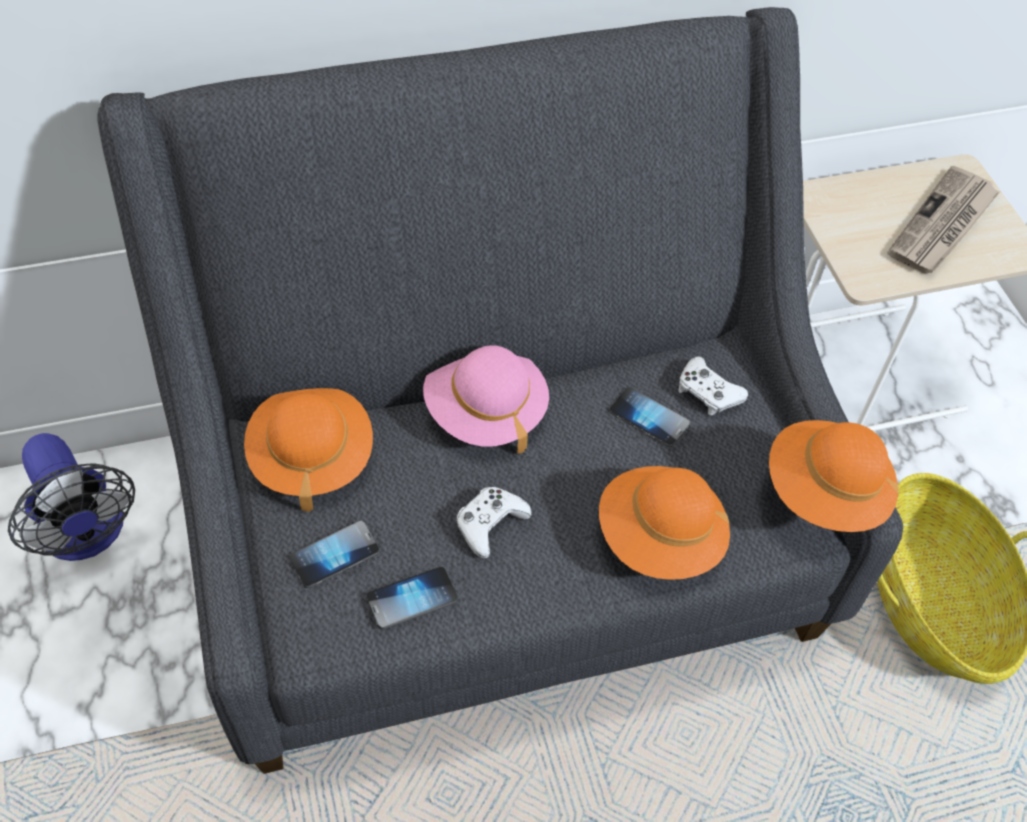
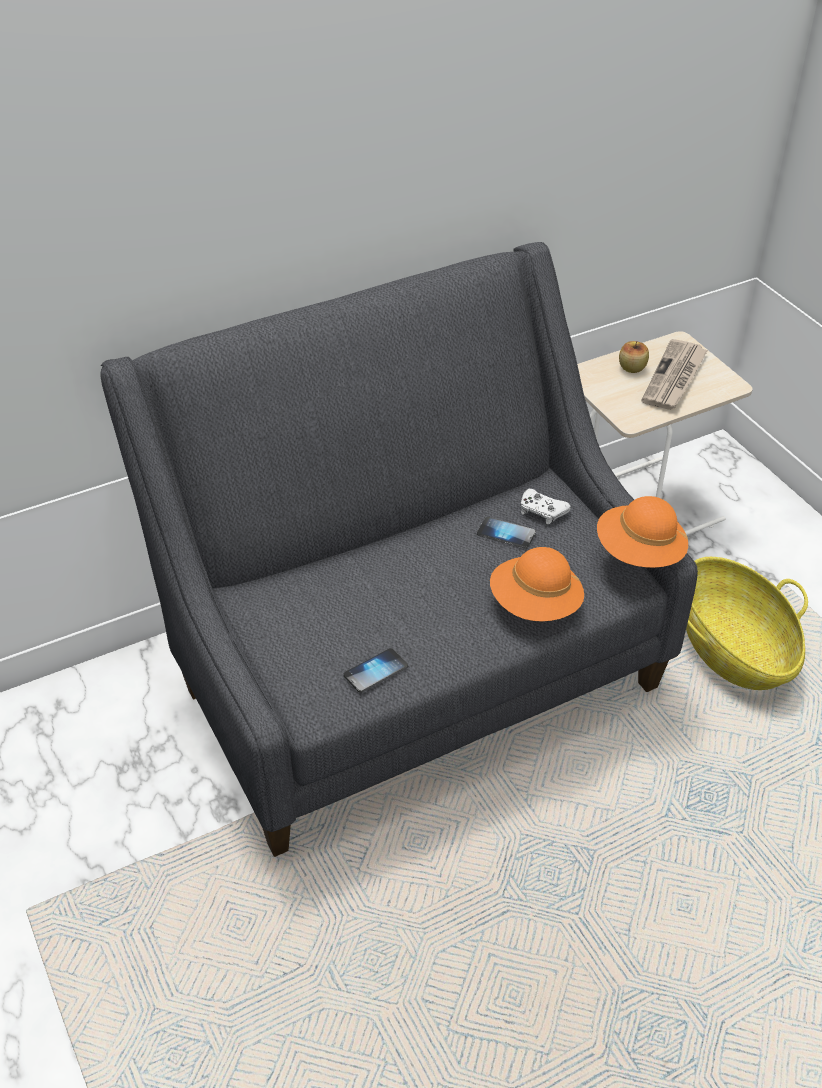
camera: 10 degrees left, 10 degrees down
(87, 535) = (83, 727): fan -> none
(311, 457) = (275, 600): orange hat -> none
(334, 555) = (312, 656): phone -> none
(485, 411) = (389, 550): pink hat -> none
(490, 524) = (415, 617): white game controller -> none
(886, 199) = (632, 368): none -> apple

